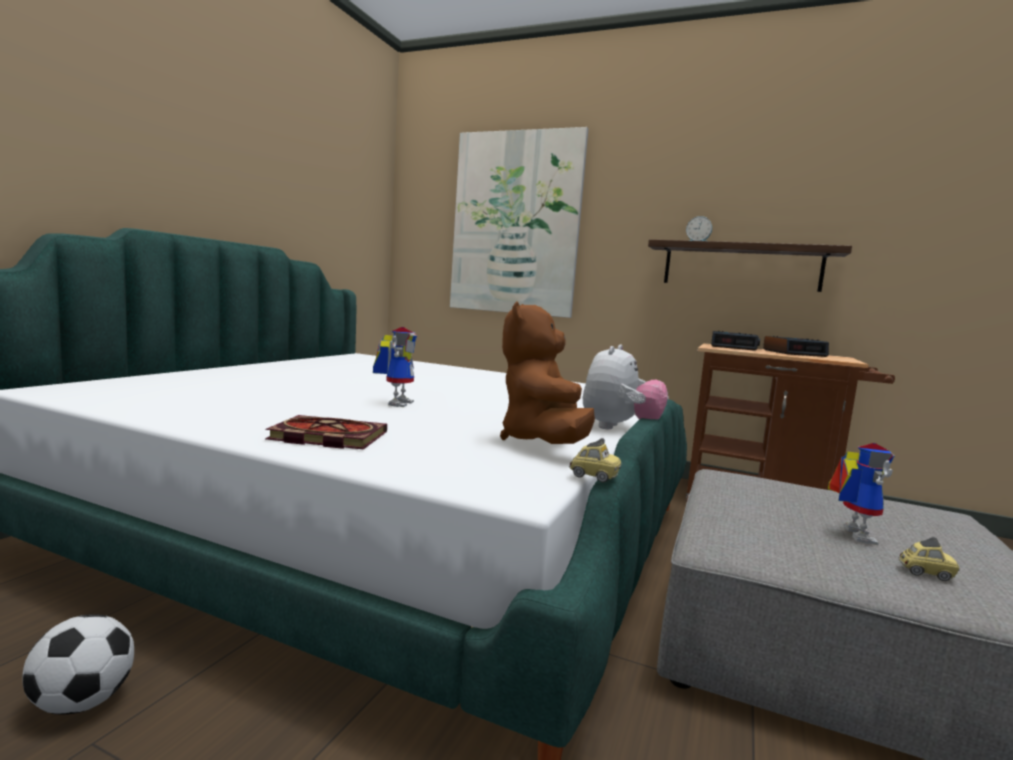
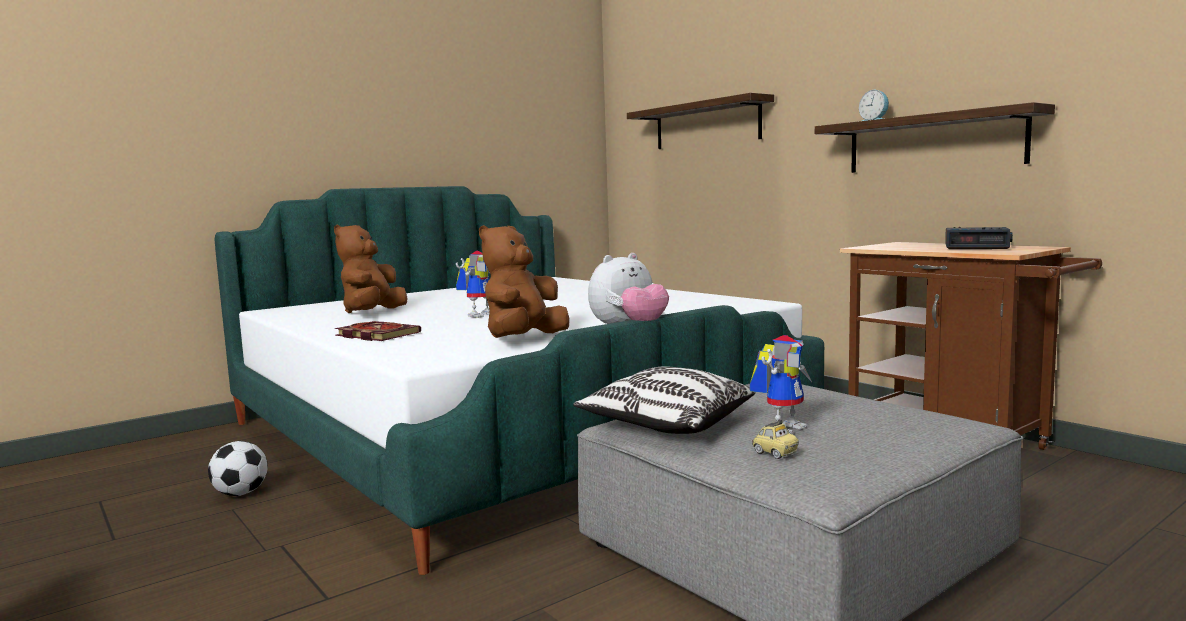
camera: 30 degrees right, 0 degrees up
(238, 398) = (372, 313): none -> brown plush toy
(515, 224) = (706, 124): picture -> shelf
(594, 477) = (493, 357): toy car -> none
(733, 347) = (910, 244): alarm clock -> none
(760, 541) = (666, 424): none -> pillow

